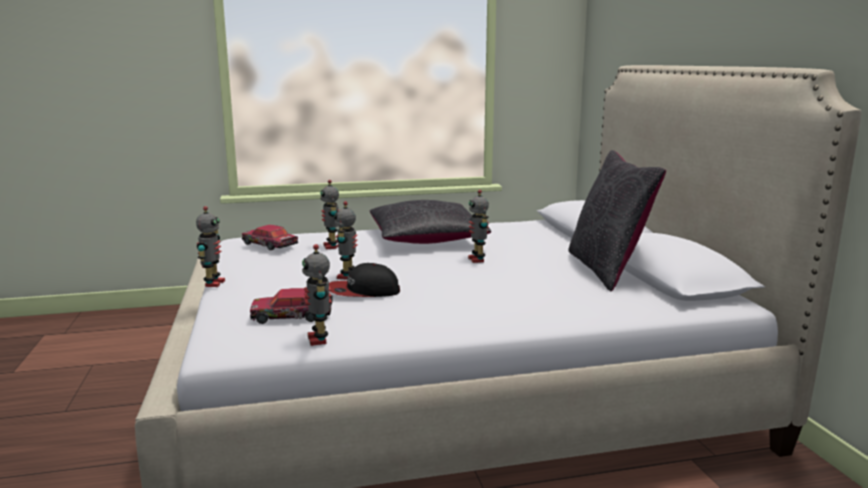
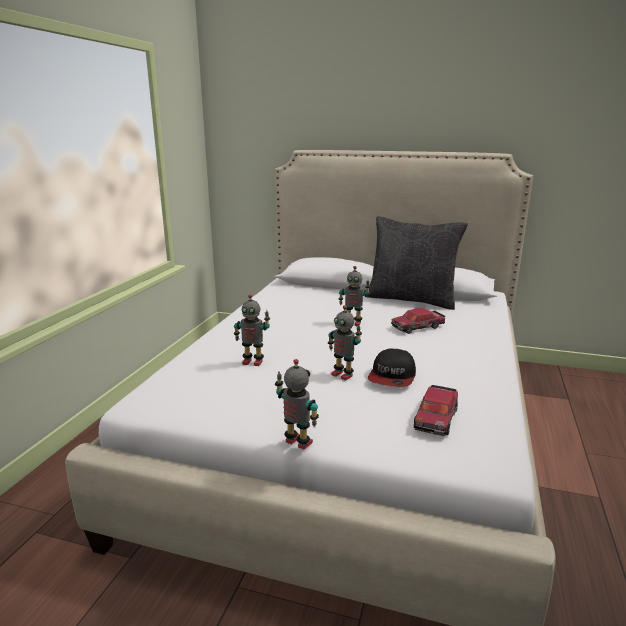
camera: 60 degrees left, 5 degrees up
(270, 245) = (205, 389): toy car -> toy car (418, 327)
(319, 339) = (496, 416): toy robot -> none
(426, 239) = (275, 325): black pillow -> none

